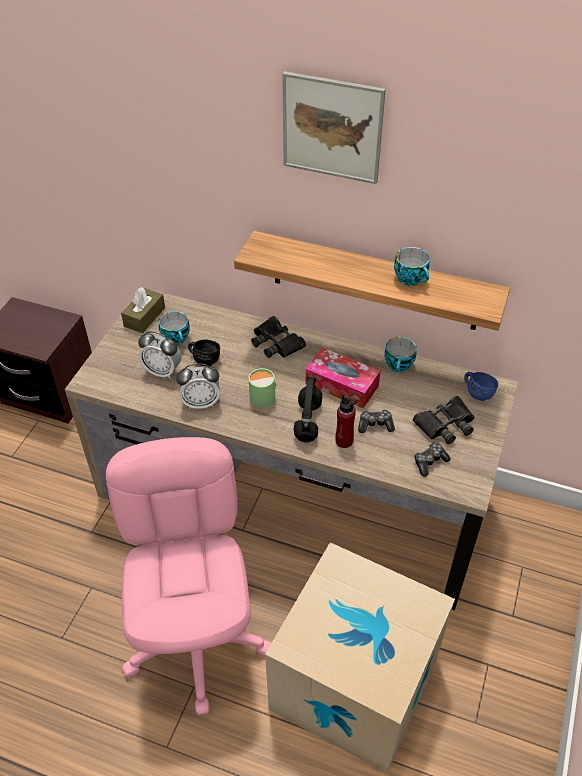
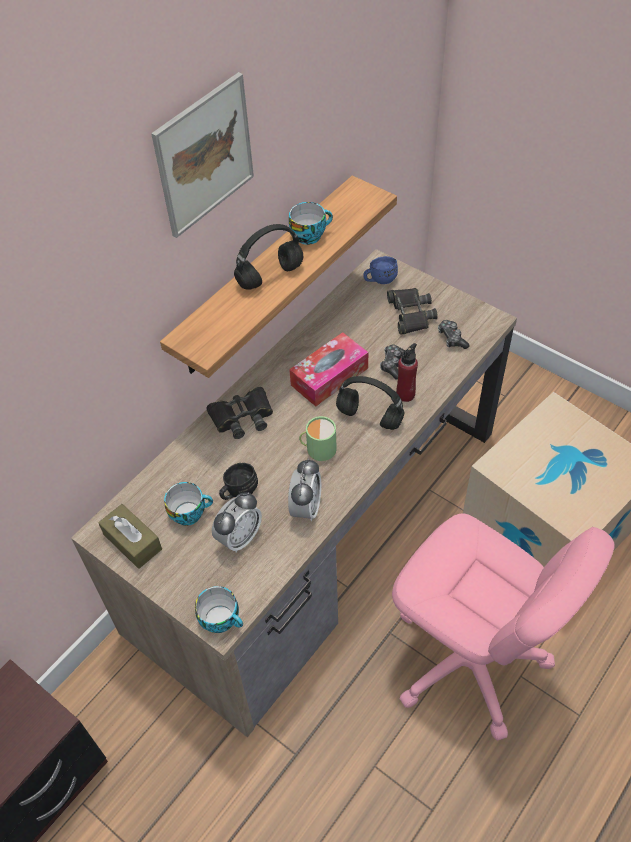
camera: 70 degrees left, 5 degrees up
(198, 639) = (469, 661): pink office chair -> pink office chair turned 150 degrees counterclockwise
(348, 268) = (269, 277): none -> black headphones
(399, 366) = (322, 325): cup -> cup (222, 619)

